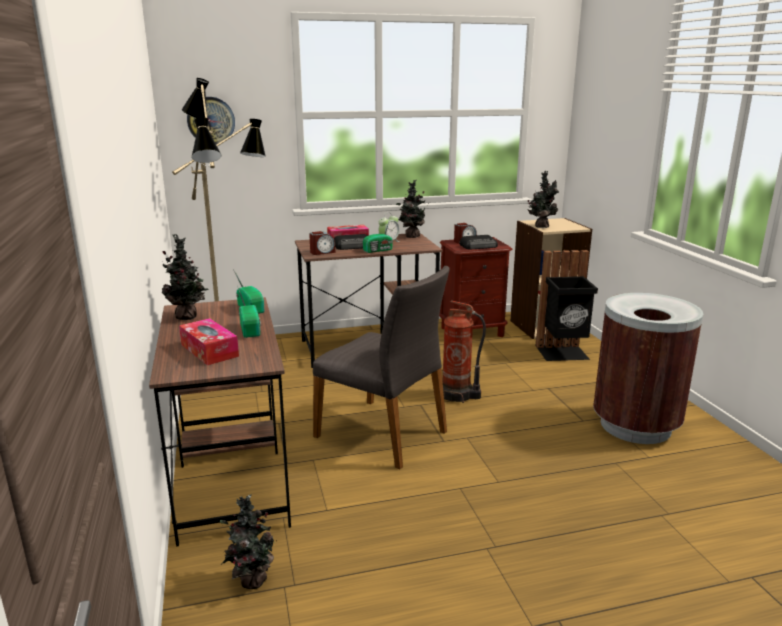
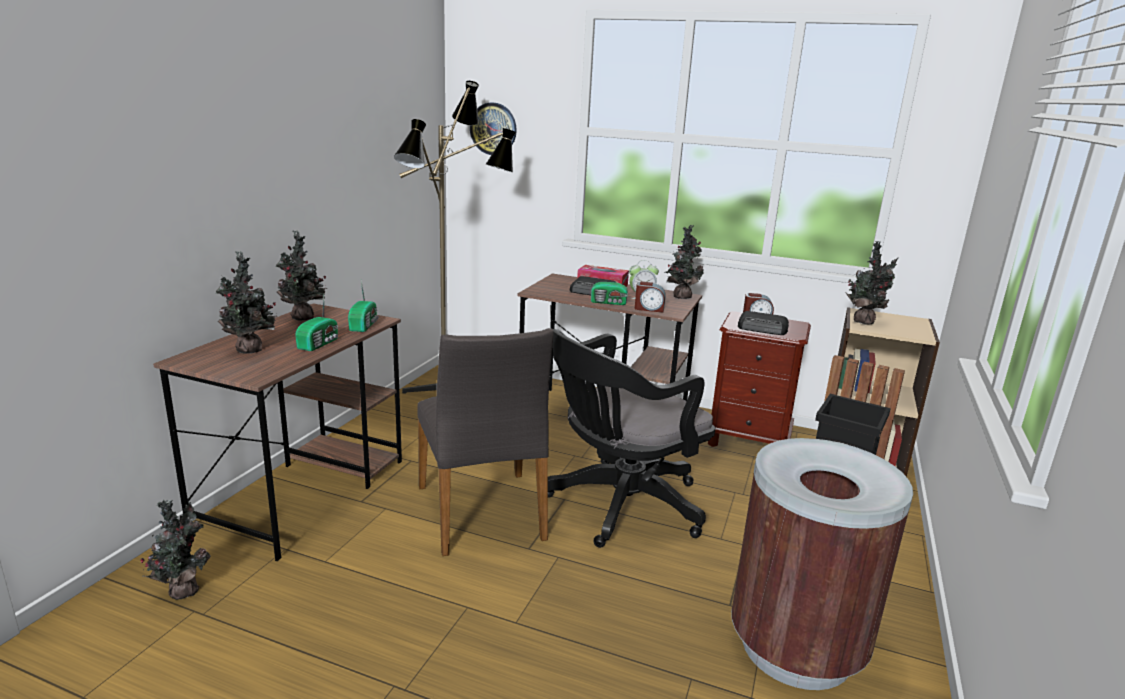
camera: 35 degrees right, 0 degrees up
(209, 350) = (250, 351): tissue box -> potted plant
(322, 252) = (548, 291): alarm clock -> alarm clock (649, 309)
(457, 395) = (619, 506): fire extinguisher -> black office chair

